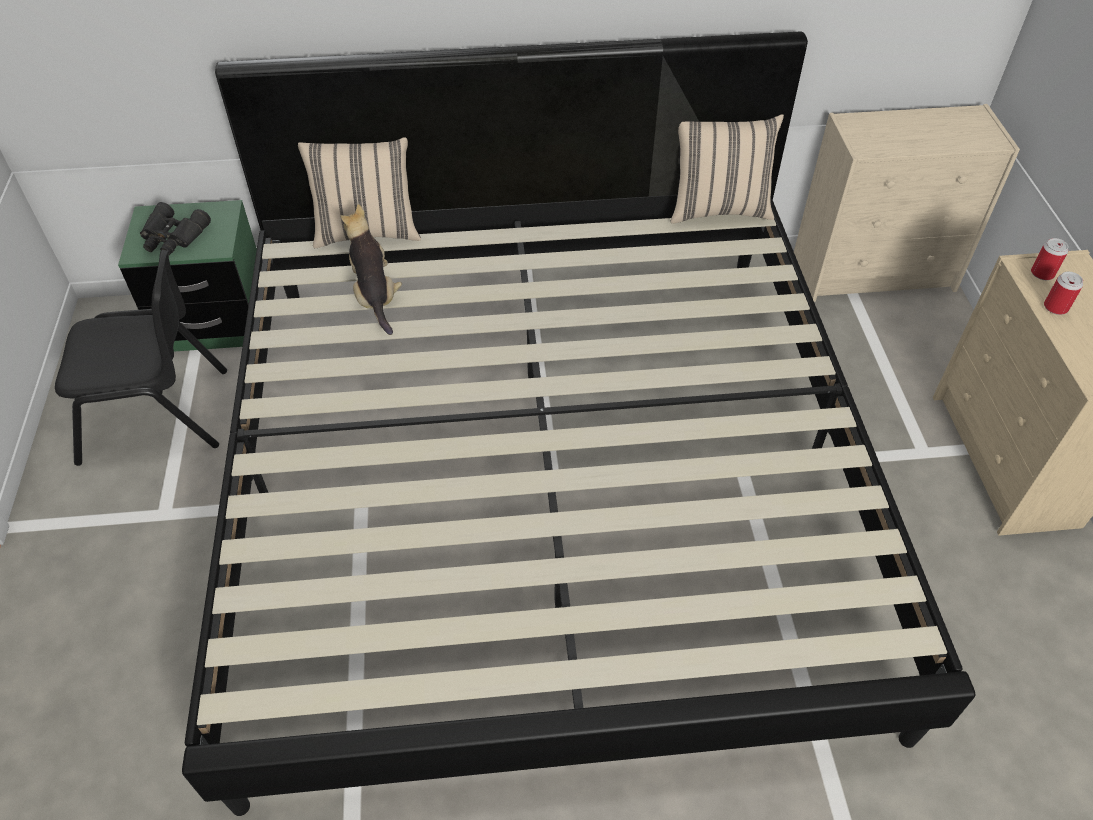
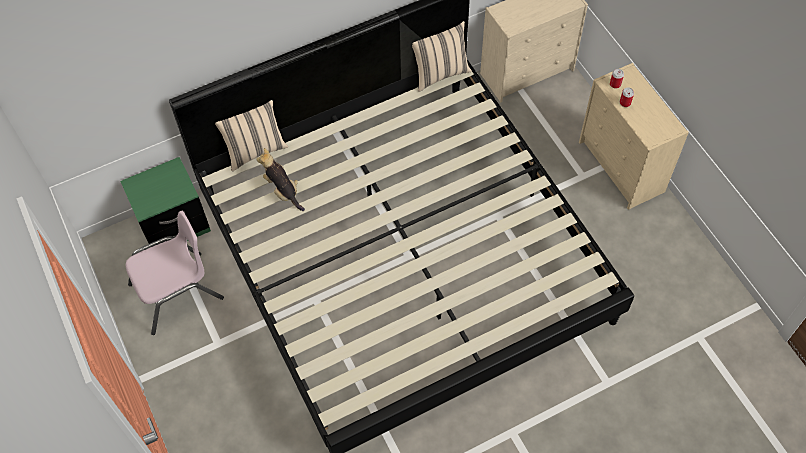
camera: 20 degrees left, 10 degrees up
(155, 415) = (177, 292): black chair -> pink chair
(173, 237) = (156, 194): black binoculars -> none

